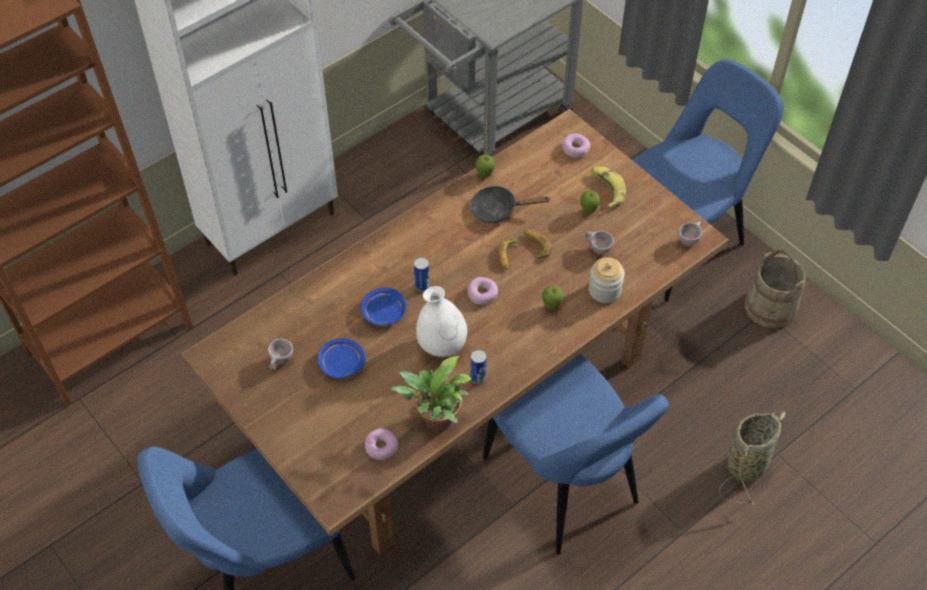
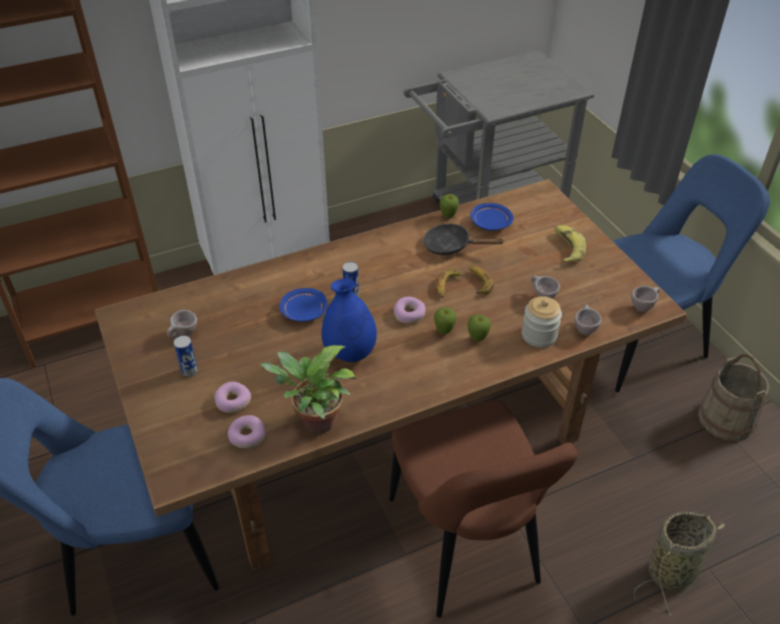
camera: 15 degrees right, 10 degrees down
(341, 363) = (242, 348): blue plate -> blue plate (490, 223)
(442, 345) = (350, 352): white vase -> blue vase
(478, 378) = (376, 390): can -> can (189, 371)
(565, 486) = (466, 547): blue chair -> brown chair
(575, 149) = (544, 210): donut -> donut (232, 401)
(588, 211) = (542, 263): apple -> apple (444, 332)
(642, 275) = (584, 329): none -> beige cup

